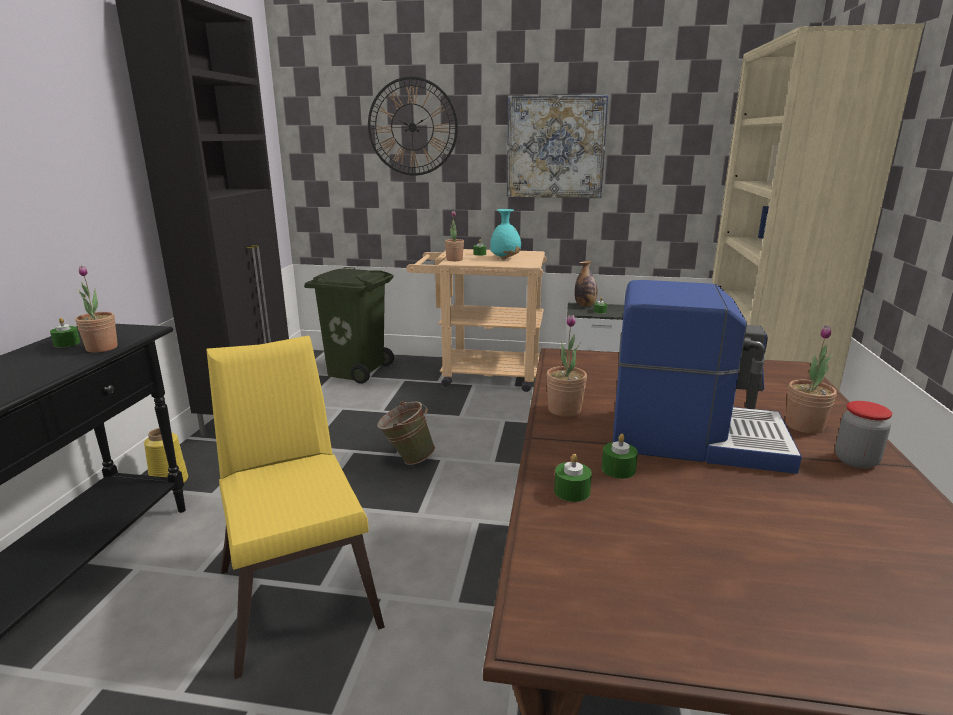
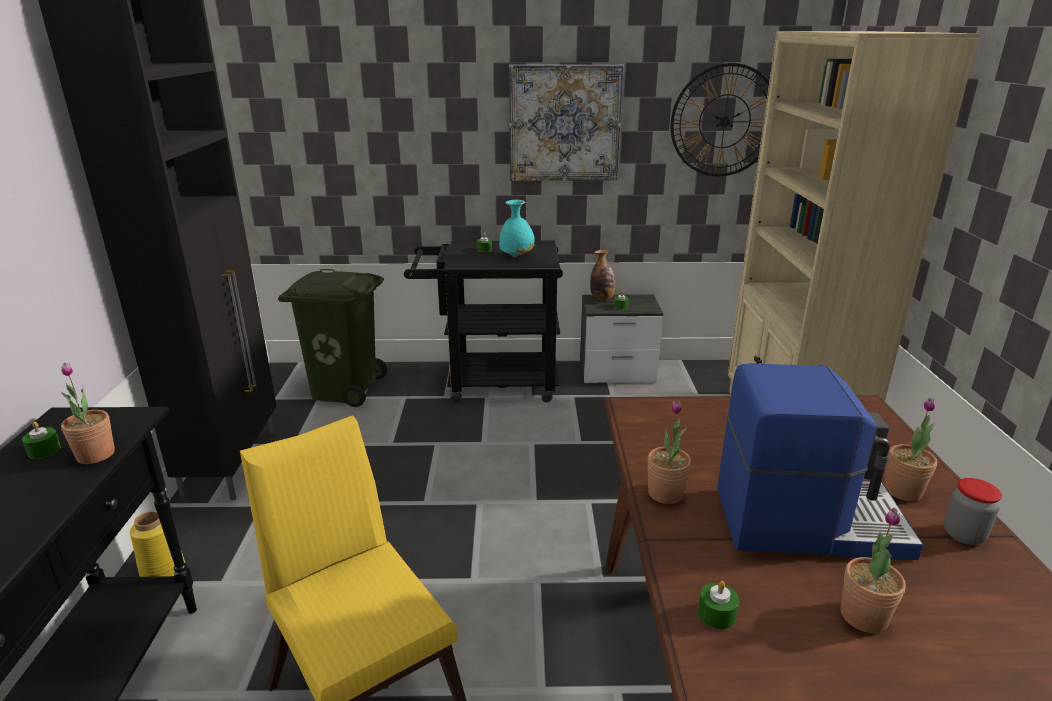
camera: 10 degrees left, 5 degrees up
(406, 459) = (438, 508): green bucket -> none
(412, 127) = (394, 100): wall clock -> wall clock (724, 121)
(454, 260) = (459, 261): potted plant -> potted plant (863, 616)
(481, 374) = (491, 382): beige cart -> black cart
(618, 469) = (750, 576): green candle -> none

